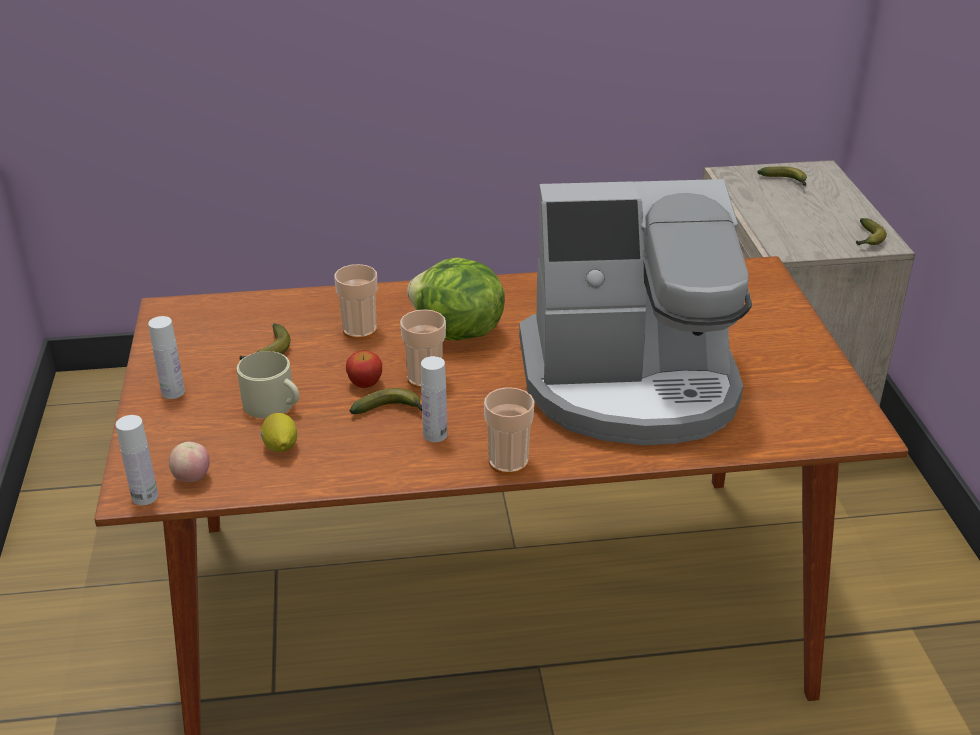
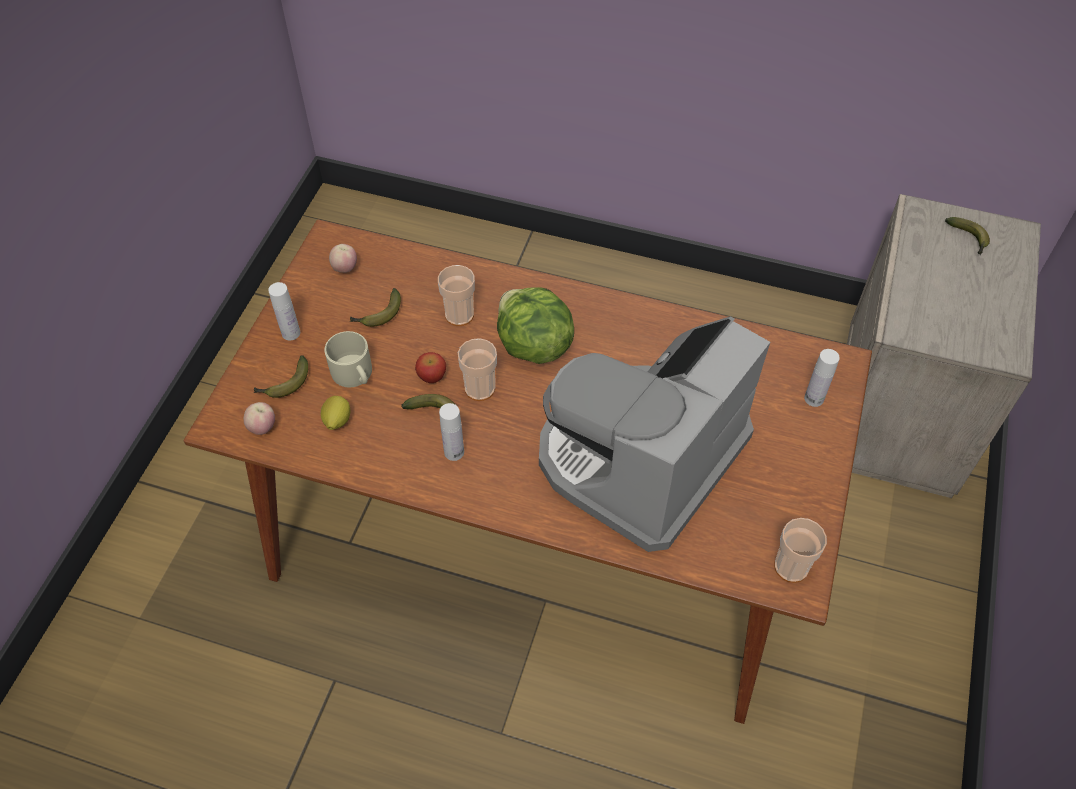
camera: 25 degrees right, 20 degrees up
(145, 496) = (224, 433): white bottle -> white bottle (814, 398)
(202, 326) = (345, 268): none -> apple
(508, 462) = (492, 503): cup -> cup (791, 567)
(631, 384) = (639, 457): coffee machine -> coffee machine turned 105 degrees clockwise
(867, 240) = (995, 344): banana -> banana (284, 384)

